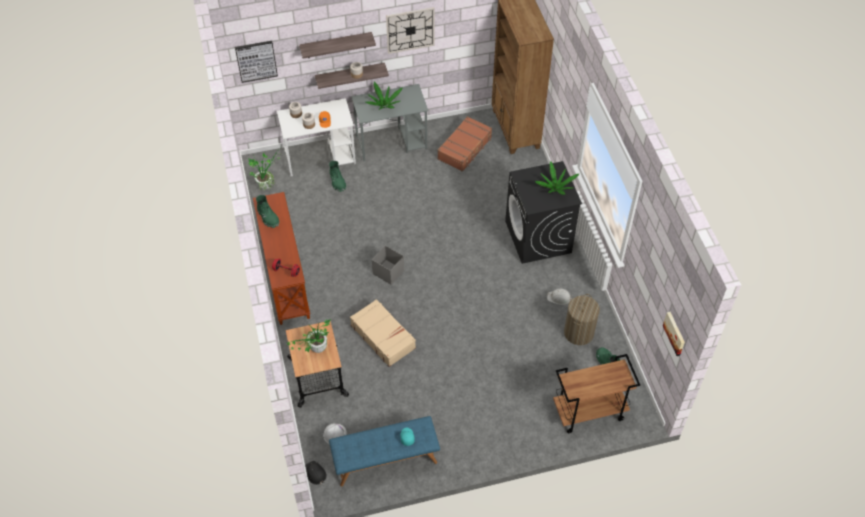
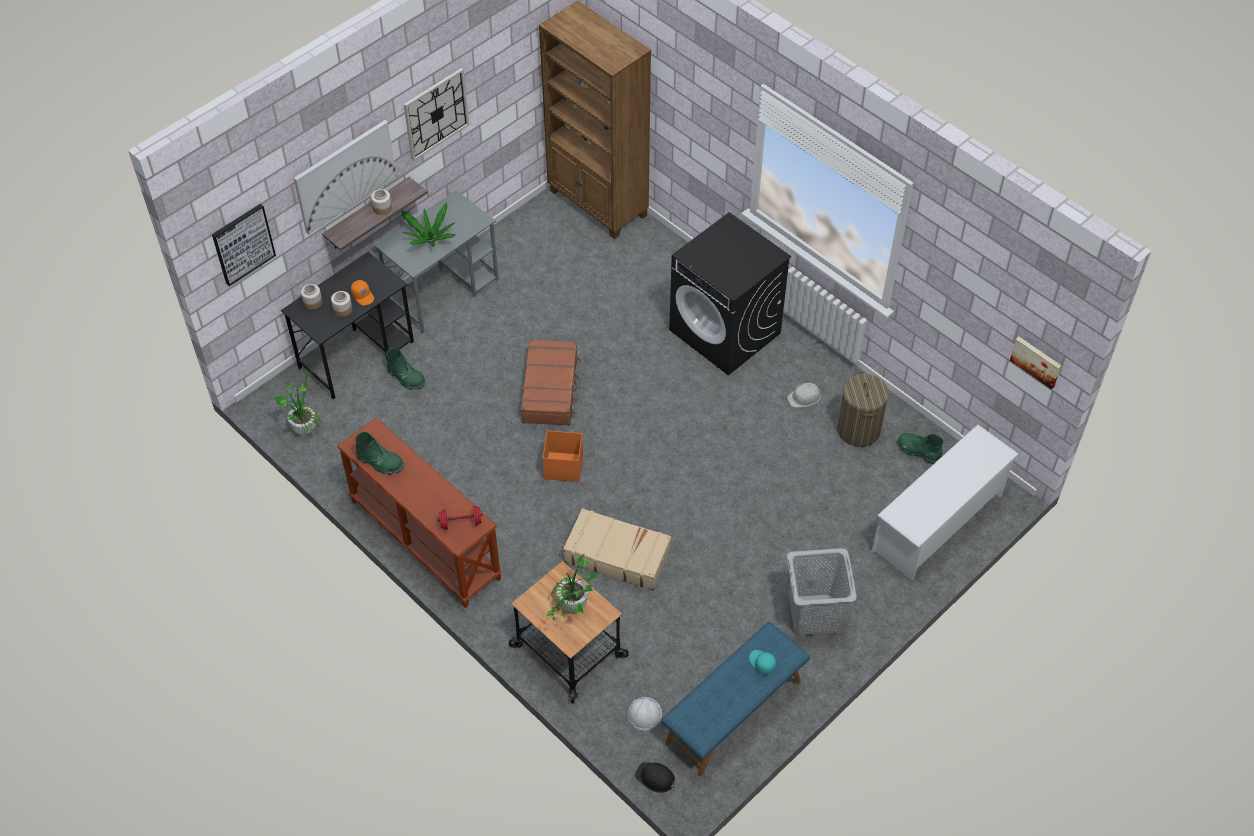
camera: 30 degrees left, 0 degrees up
(320, 157) = (357, 354): white desk -> black desk
(336, 45) = (345, 176): shelf -> picture
(388, 272) = (563, 467): grey storage box -> orange storage box
(465, 148) = (549, 257): brown suitcase -> brown suitcase (550, 389)
(472, 429) = (814, 615): none -> grey laundry basket
(555, 188) = (745, 250): potted plant -> none
(588, 412) = (938, 522): brown cart -> white shoe rack

